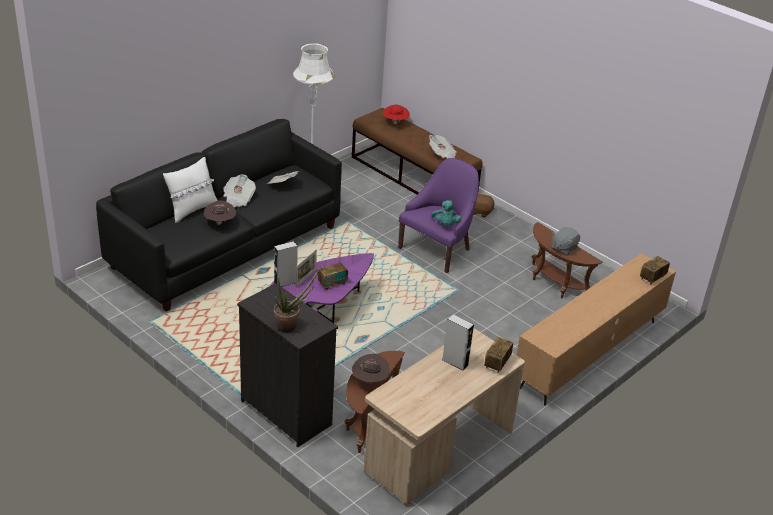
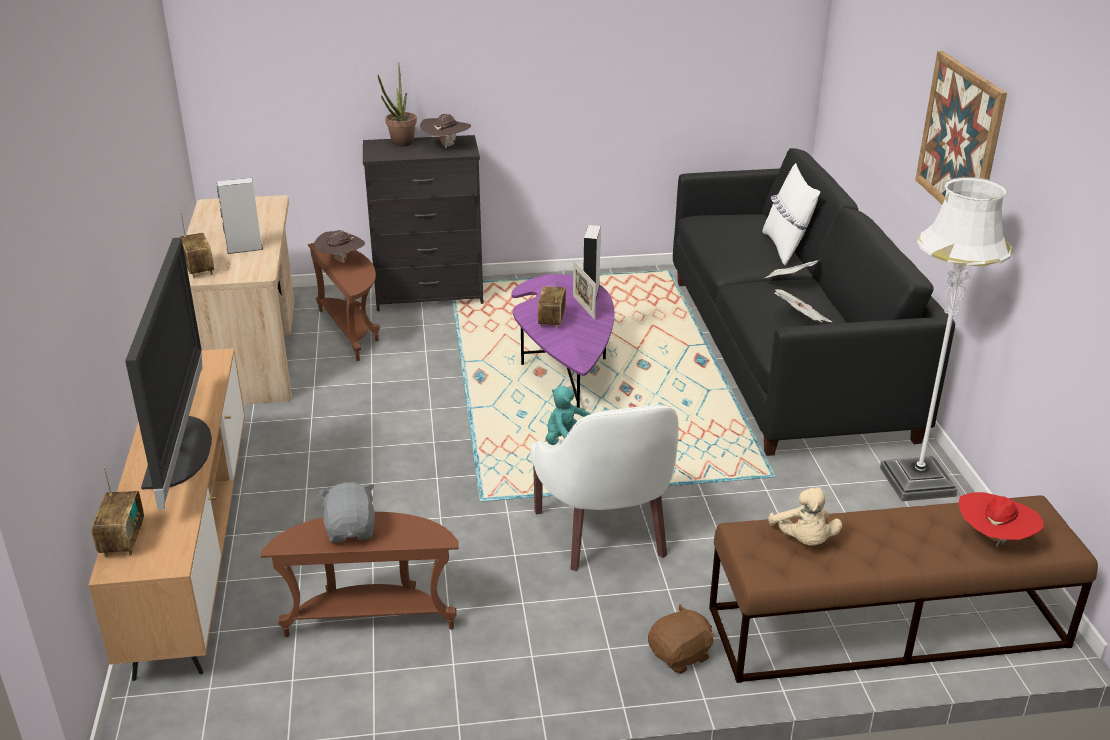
camera: 130 degrees right, 5 degrees down
(220, 223) = (735, 255): brown hat -> brown hat (446, 146)
(242, 63) = (960, 139): none -> picture
(437, 249) = (606, 533): purple armchair -> white armchair
(442, 155) = (803, 540): newspaper -> beige plush toy
(599, 298) = (180, 451): none -> television

